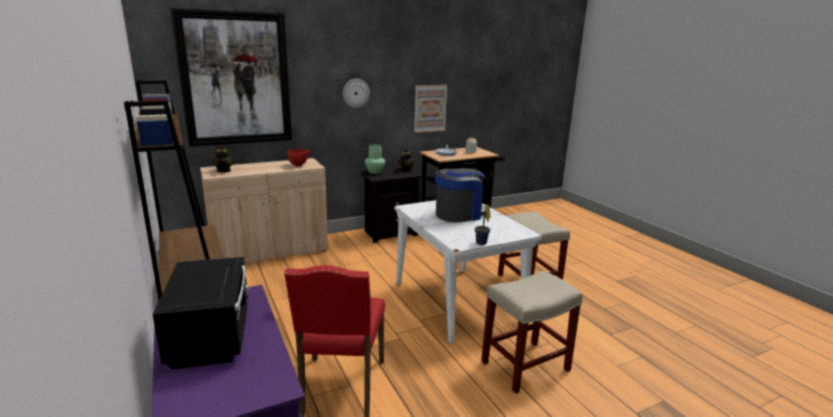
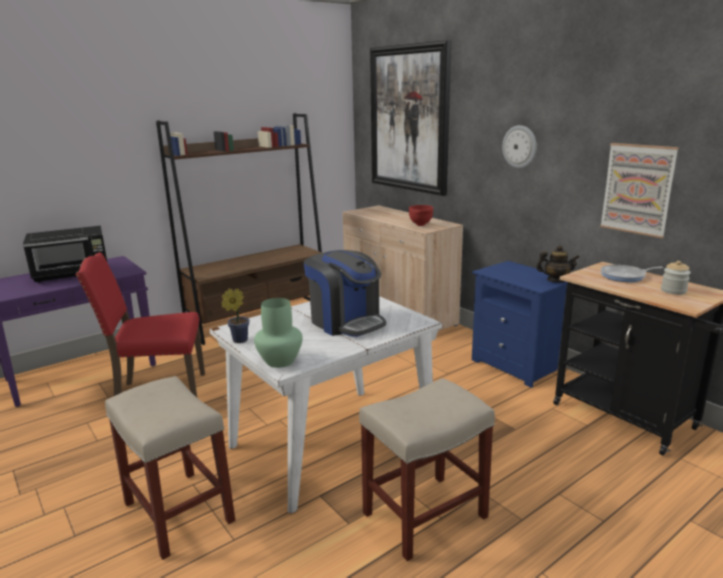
camera: 80 degrees right, 0 degrees up
(224, 171) = (373, 211): teapot -> none
(375, 172) = (516, 267): green vase -> green vase (279, 361)
(389, 233) = (516, 365): black nightstand -> blue nightstand

